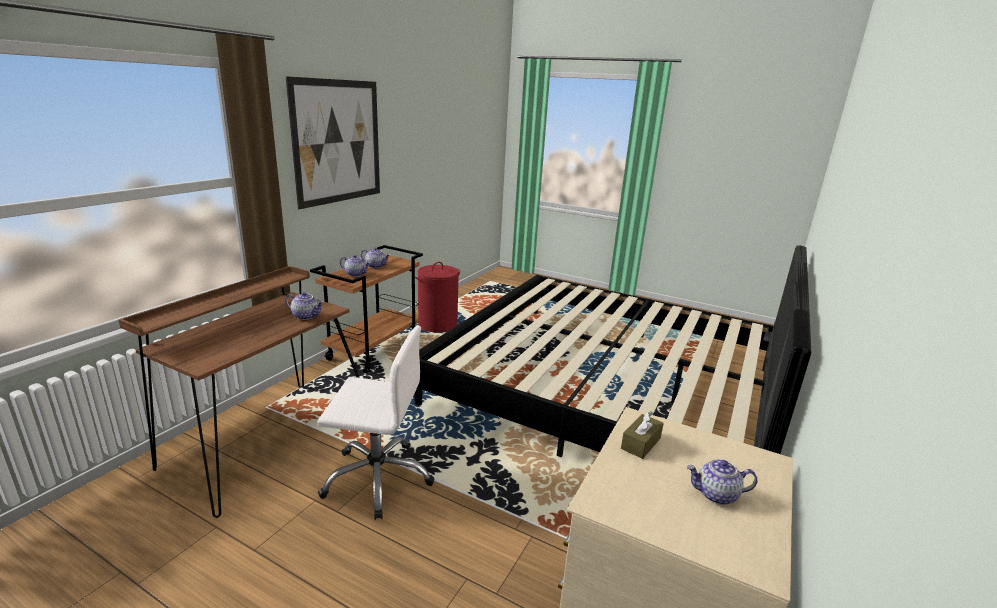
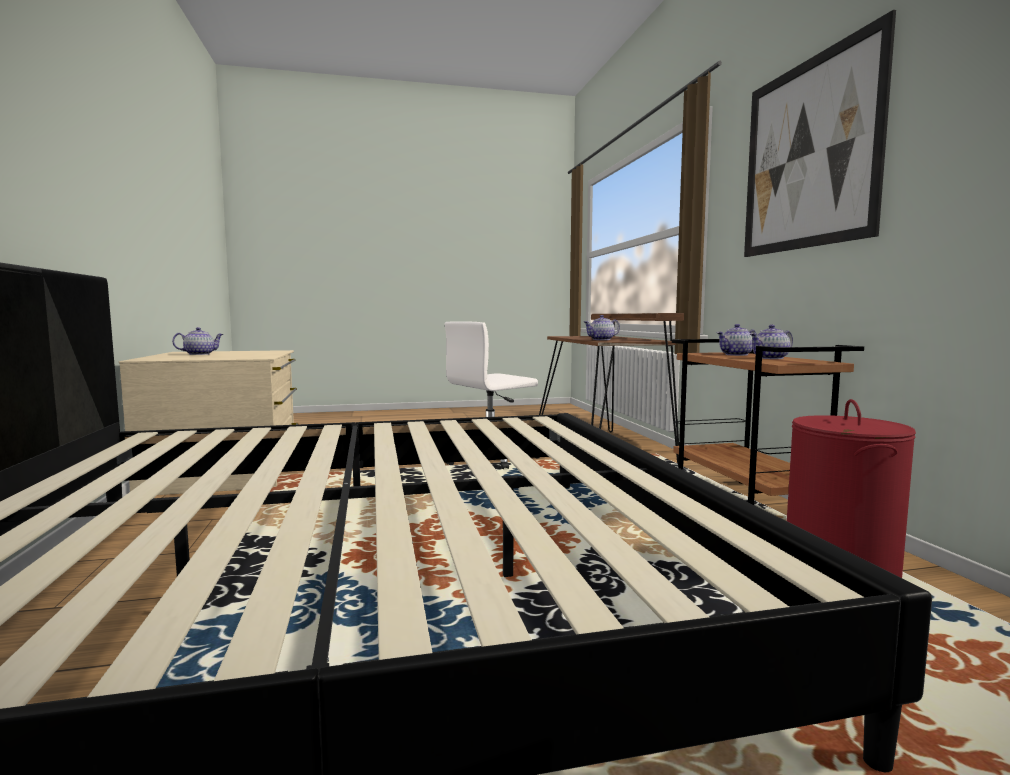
camera: 140 degrees right, 15 degrees down
(640, 443) = (255, 355): brown tissue box -> none

